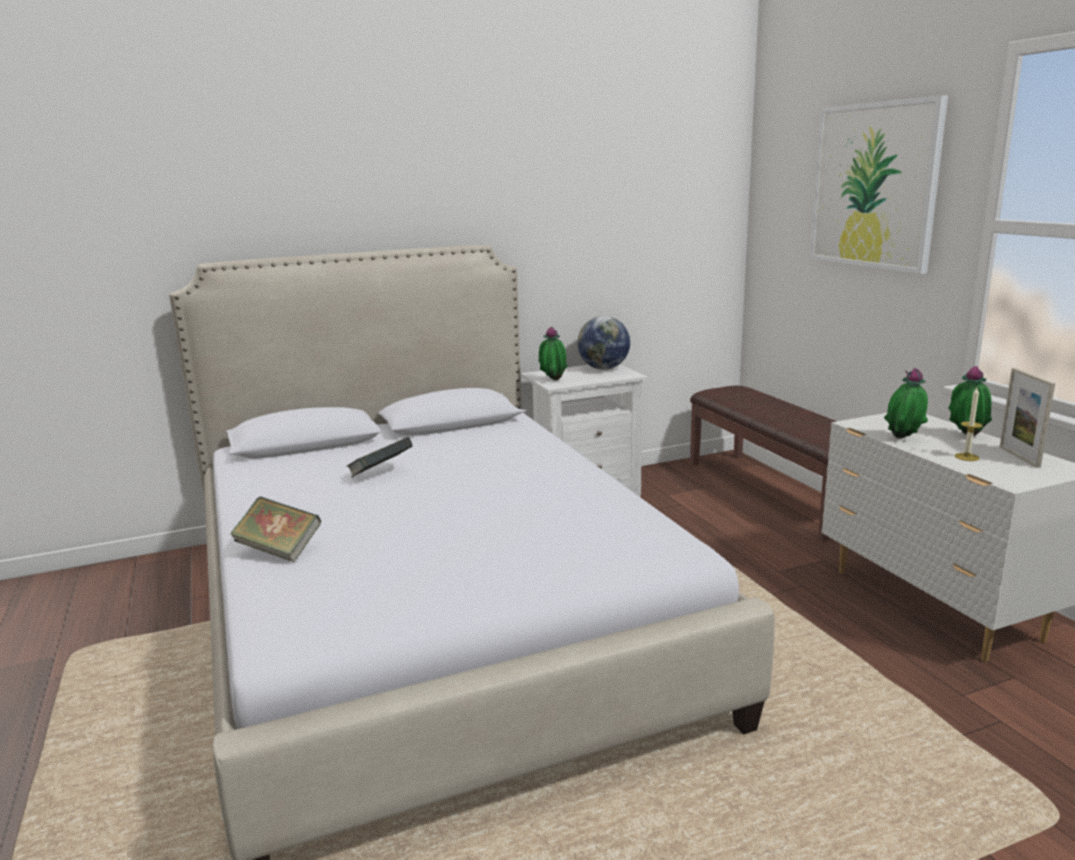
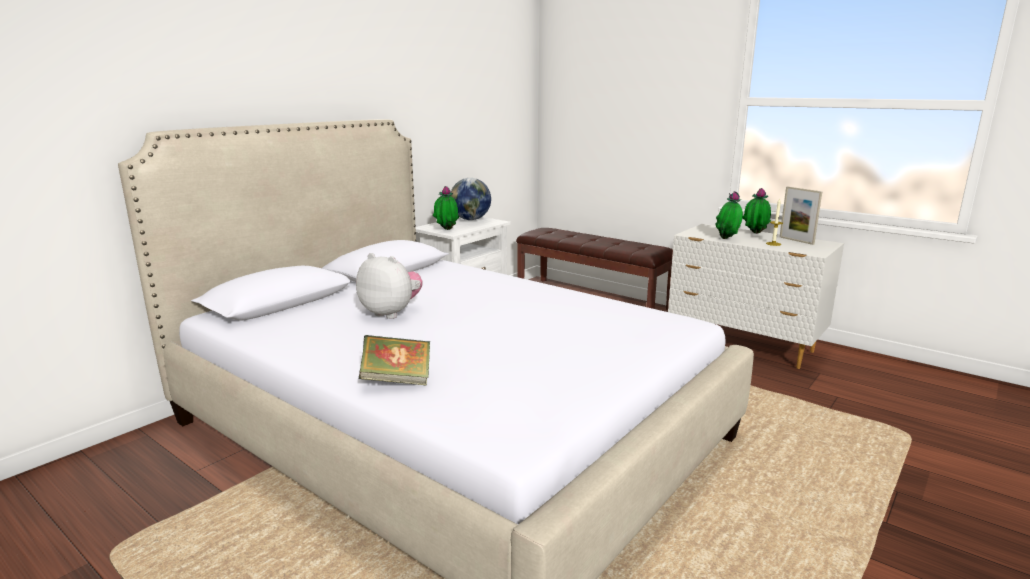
camera: 30 degrees left, 0 degrees up
(381, 474) = (391, 313): book -> plush toy
(874, 186) = (652, 78): picture -> none

